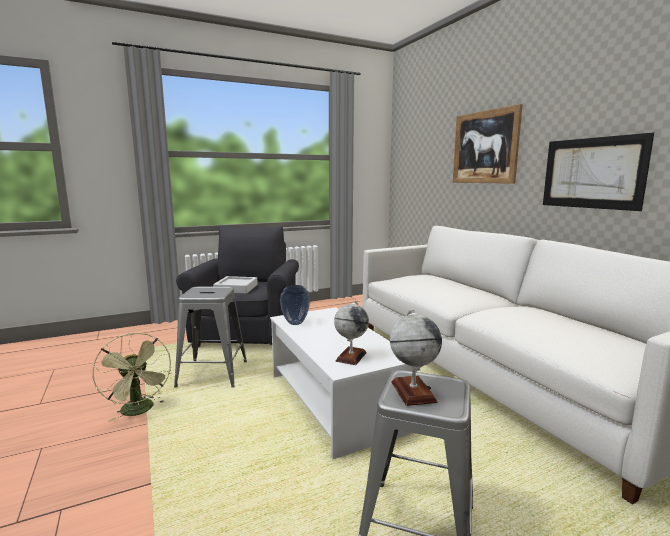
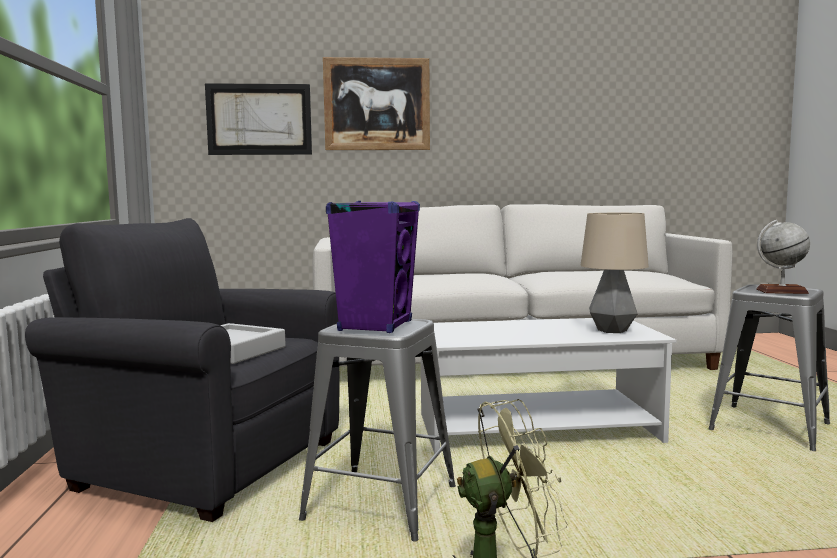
camera: 70 degrees left, 5 degrees down
(203, 291) = (375, 326): none -> purple speaker
(295, 322) = (473, 339): vase -> none
(351, 356) = (612, 330): globe -> table lamp
(592, 173) = (518, 138): picture -> picture (259, 119)

